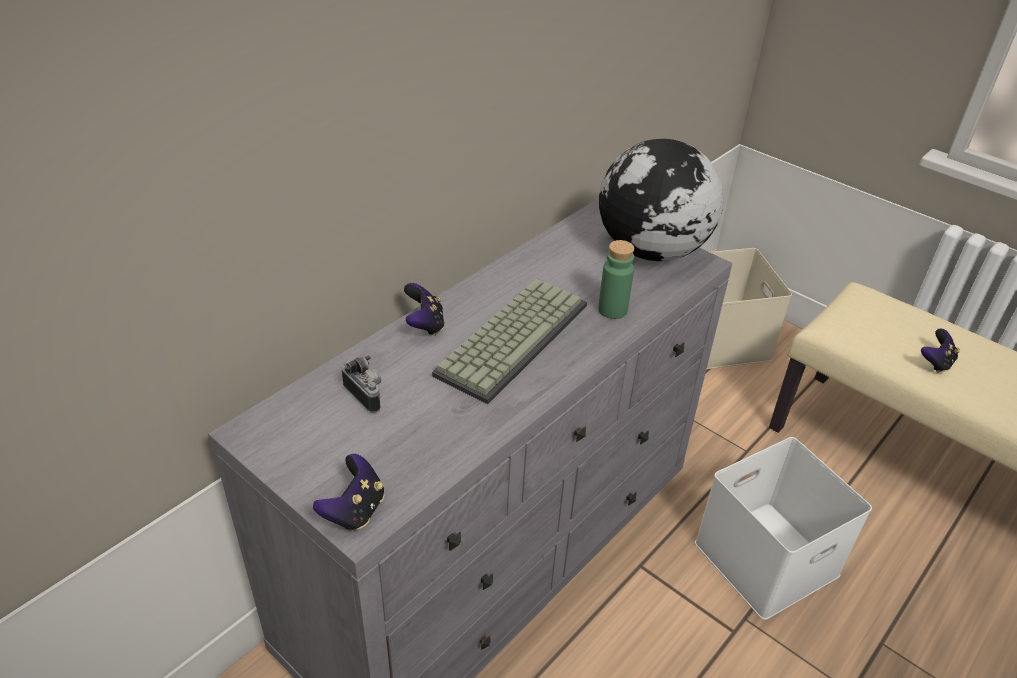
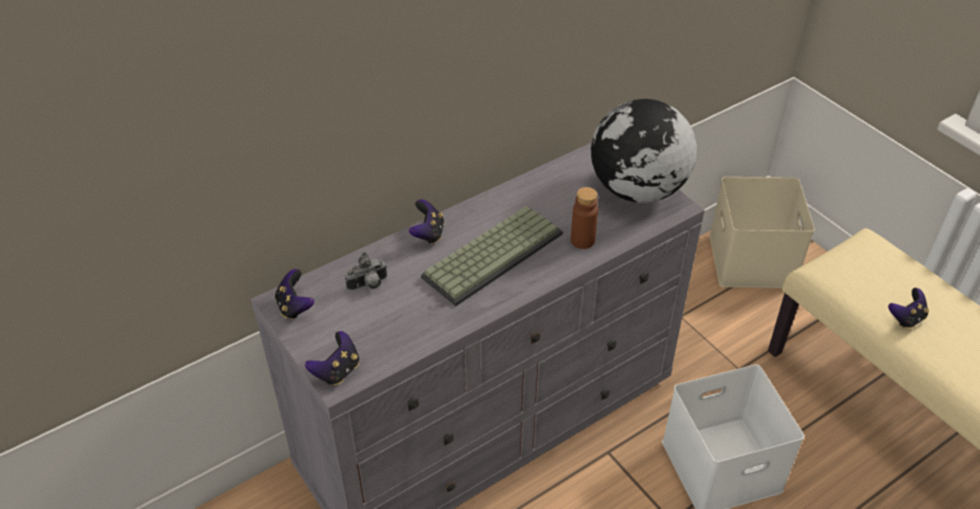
camera: 15 degrees right, 5 degrees up
(273, 435) = (295, 307): none -> game controller
(367, 394) = (368, 285): camera -> camera turned 90 degrees clockwise
(612, 310) = (582, 240): green bottle -> brown bottle

